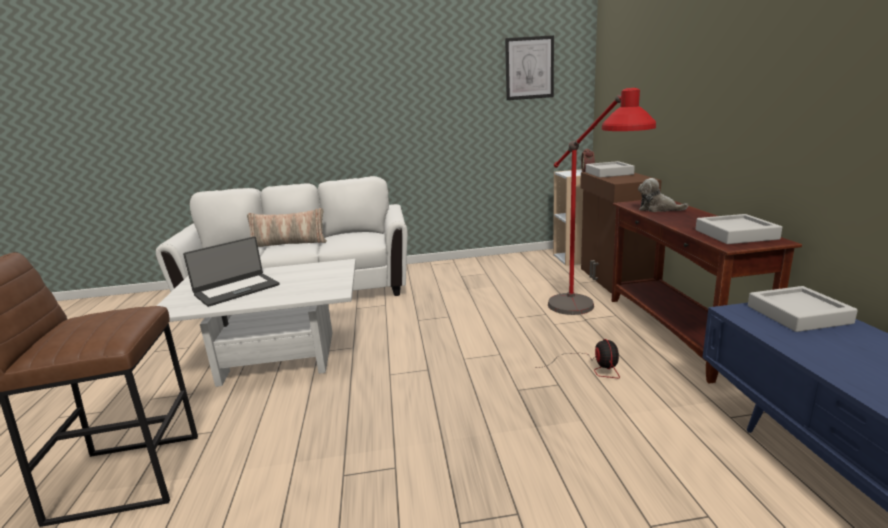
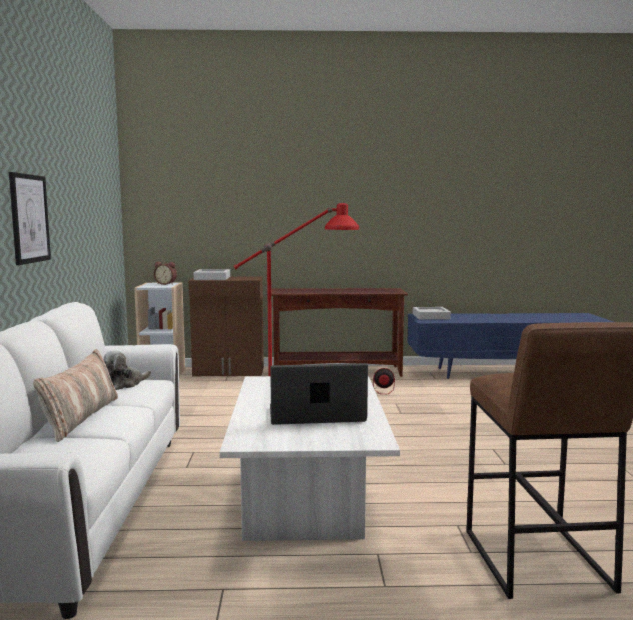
camera: 85 degrees left, 10 degrees down
(236, 290) = (316, 415): laptop -> laptop turned 60 degrees counterclockwise
(529, 68) = (99, 177): picture -> picture (29, 218)
(658, 209) = (304, 291): plush toy -> plush toy (125, 384)
(735, 234) = (377, 290): grey tray -> none

